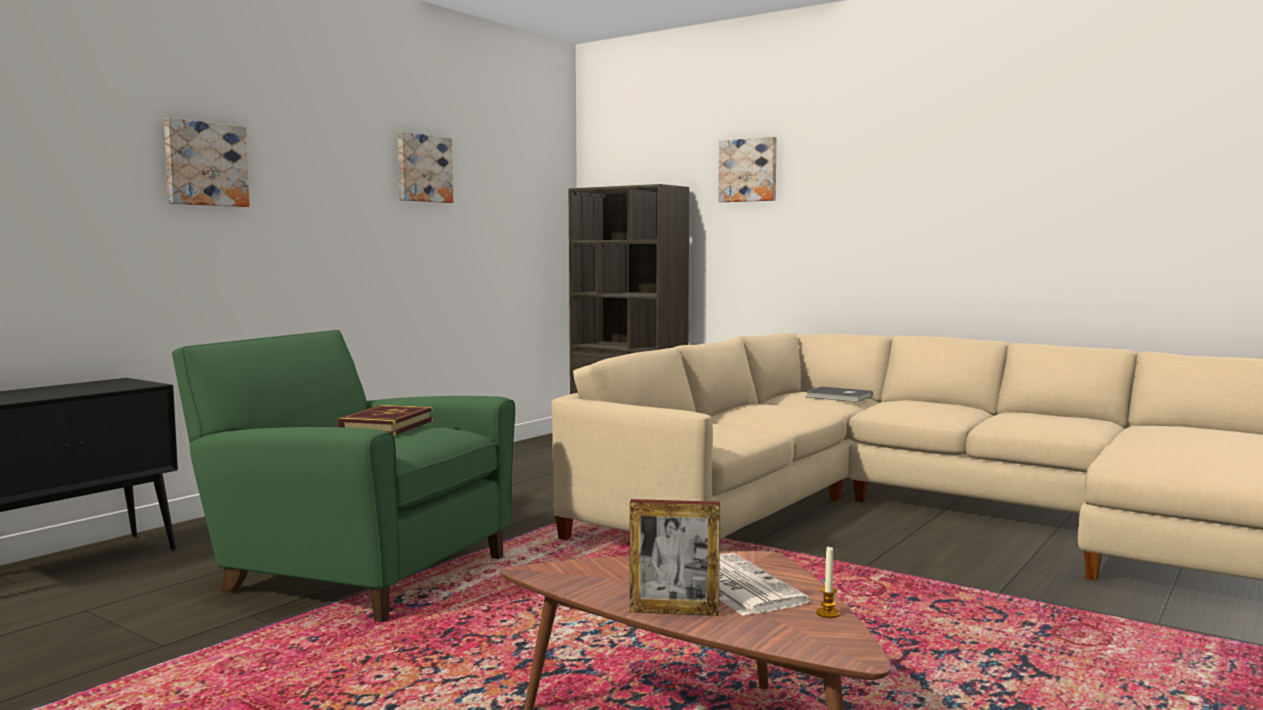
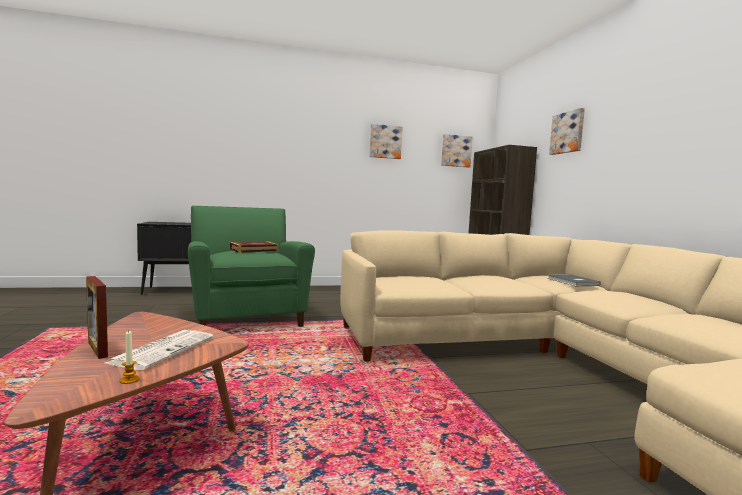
camera: 40 degrees right, 0 degrees up
(205, 164) = (269, 139): picture -> picture (456, 151)

